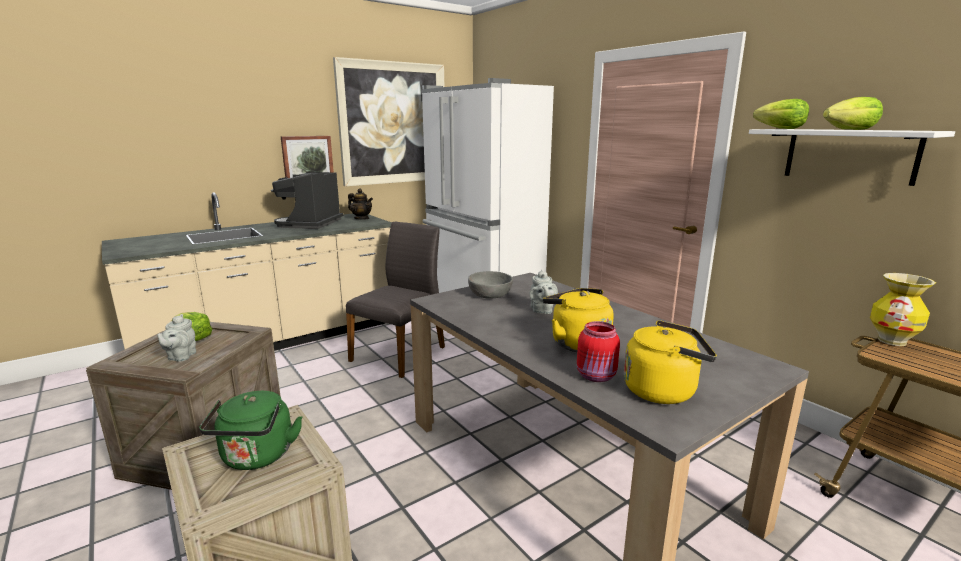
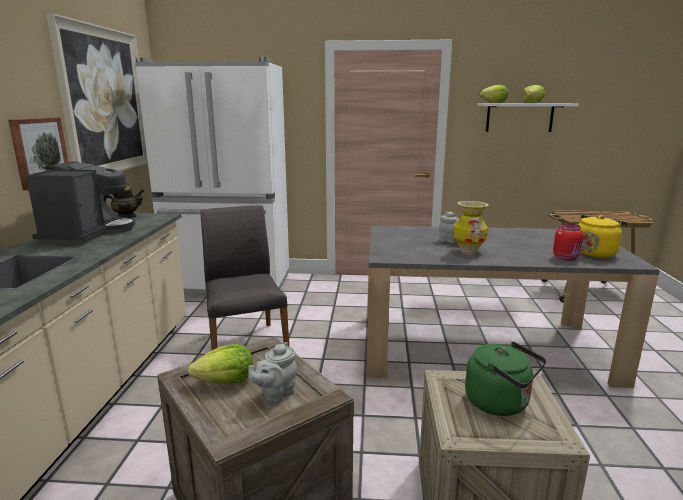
camera: 50 degrees left, 0 degrees up
(180, 357) = (275, 394): grey teapot -> grey teapot turned 90 degrees clockwise
(311, 224) = (88, 233): coffee machine -> coffee machine turned 135 degrees counterclockwise
(490, 294) = (400, 243): grey bowl -> none
(577, 343) = (515, 249): yellow kettle -> none
(892, 341) = (561, 213): vase -> vase (468, 251)

